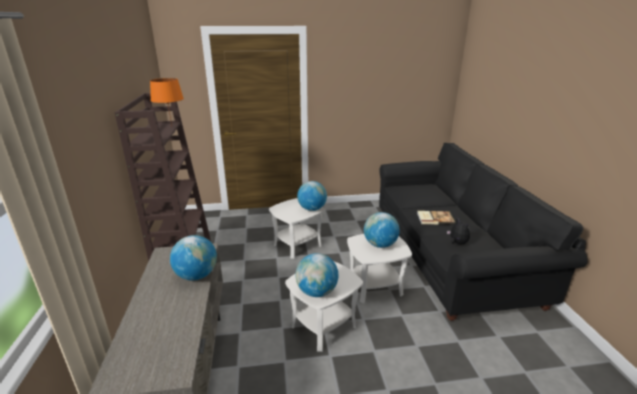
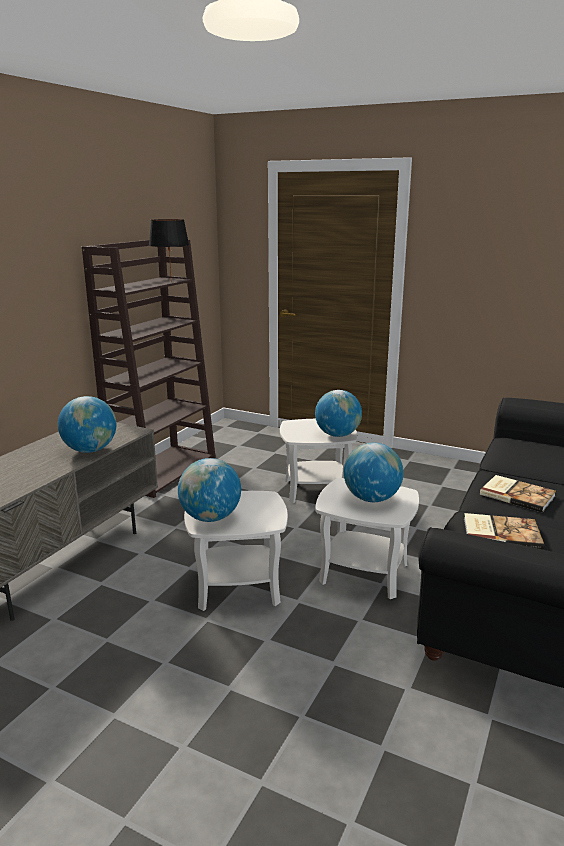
camera: 35 degrees right, 5 degrees down
(172, 127) = (171, 282): orange table lamp -> black table lamp
(457, 243) = (500, 533): plush toy -> book

